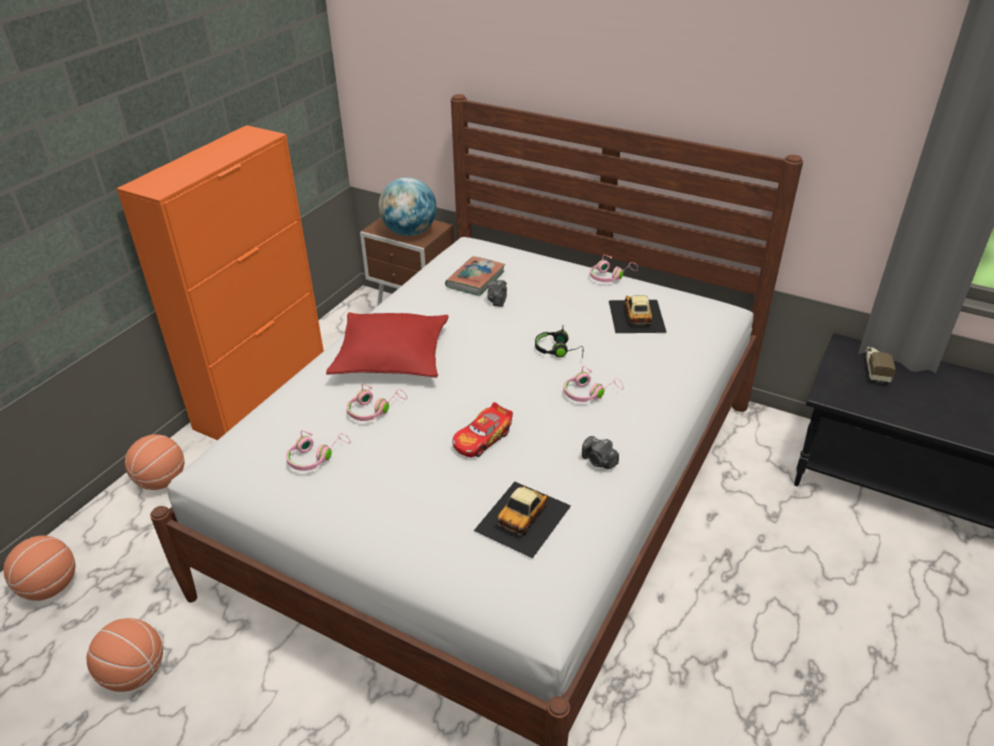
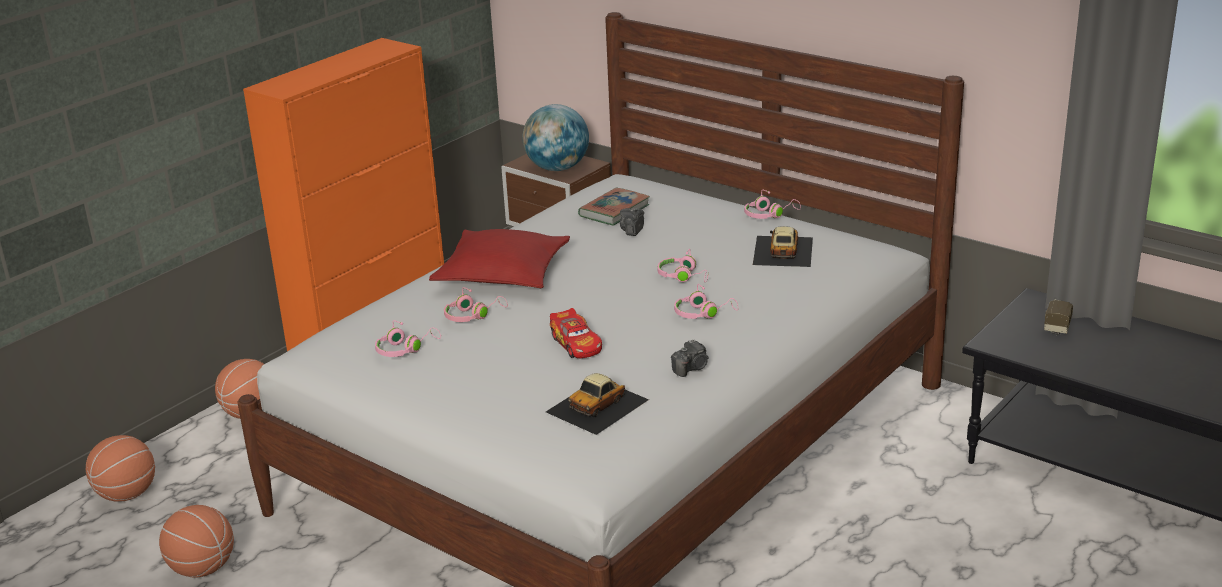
camera: 10 degrees right, 10 degrees down
(482, 439) = (576, 344): toy car -> toy car turned 75 degrees counterclockwise
(559, 350) = (683, 276): black headphones -> pink headphones
(599, 461) = (691, 368): camera -> camera turned 90 degrees counterclockwise

